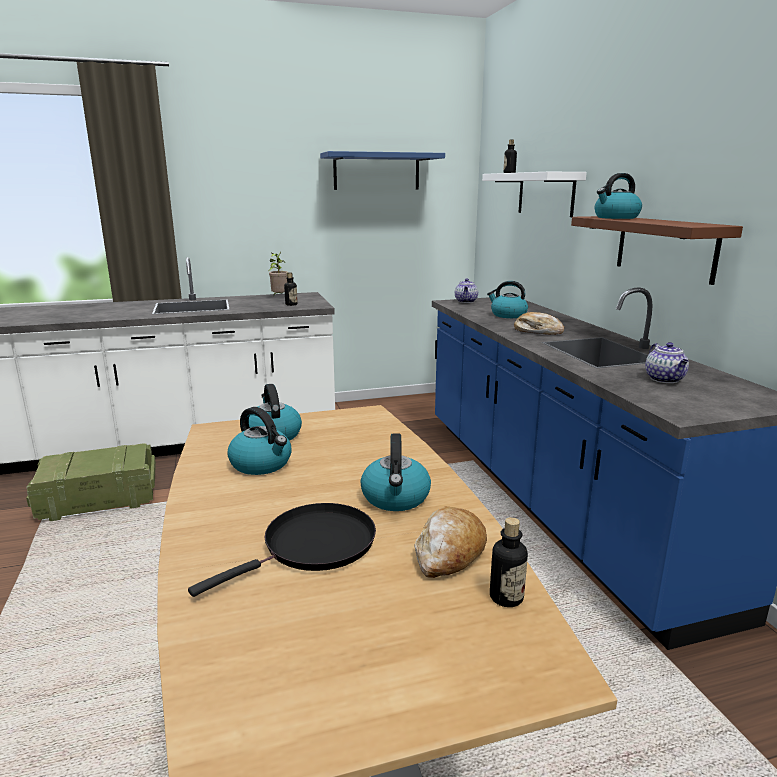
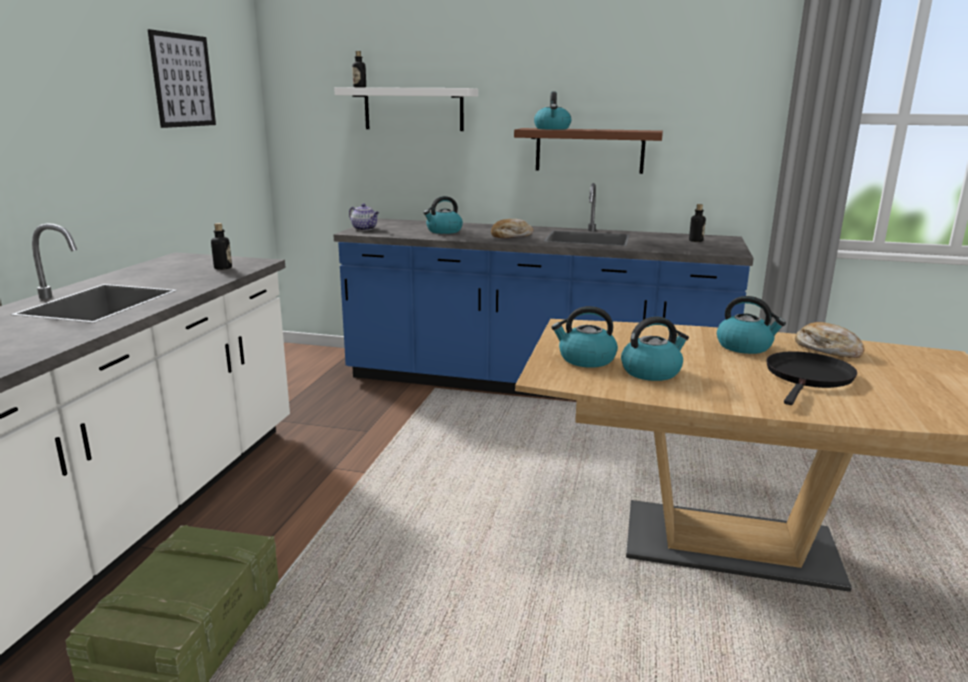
camera: 60 degrees left, 0 degrees up
(279, 297) = (166, 266): potted plant -> none
(313, 546) = (808, 377): black frying pan -> black frying pan turned 45 degrees clockwise
(376, 171) = (183, 80): blue shelf -> picture
(506, 597) = (879, 349): bottle -> bottle (695, 241)
(665, 379) = (667, 242): teapot -> none

